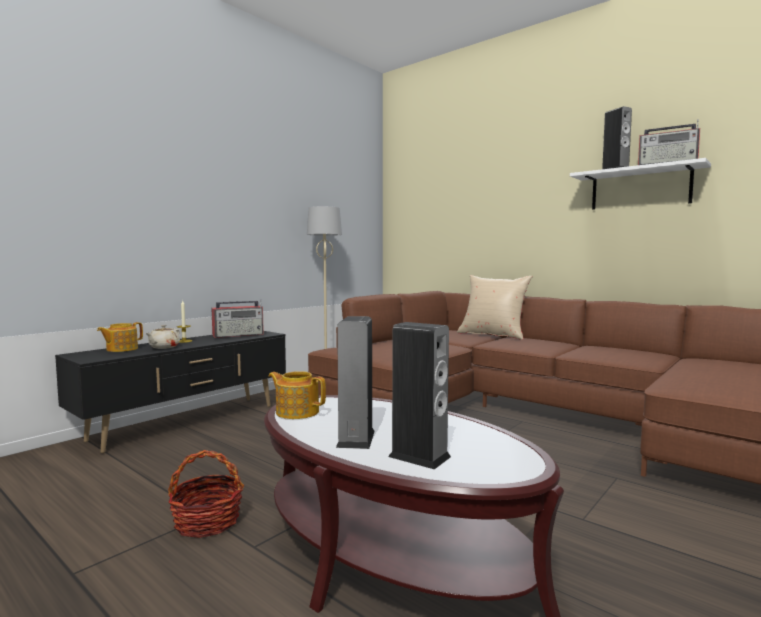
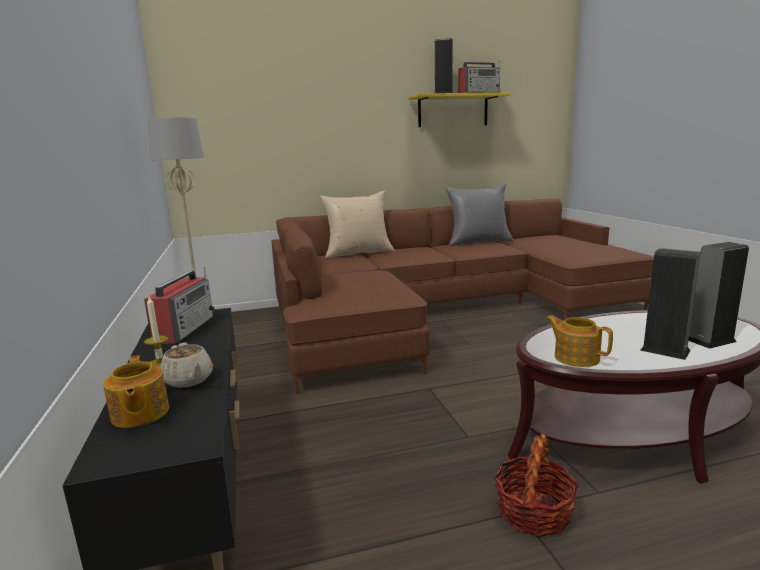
camera: 55 degrees left, 10 degrees up
(297, 412) = (576, 357): teapot -> teapot turned 75 degrees clockwise
(640, 188) = (453, 111): white shelf -> yellow shelf
(640, 351) = (478, 242): none -> grey pillow

